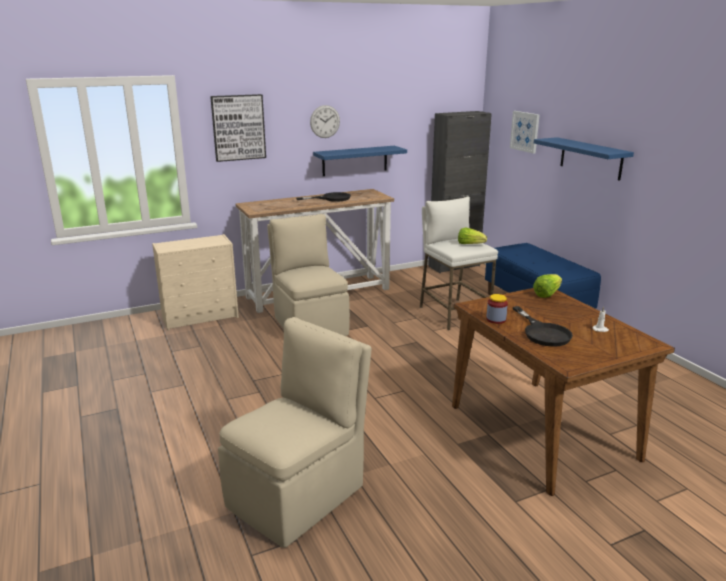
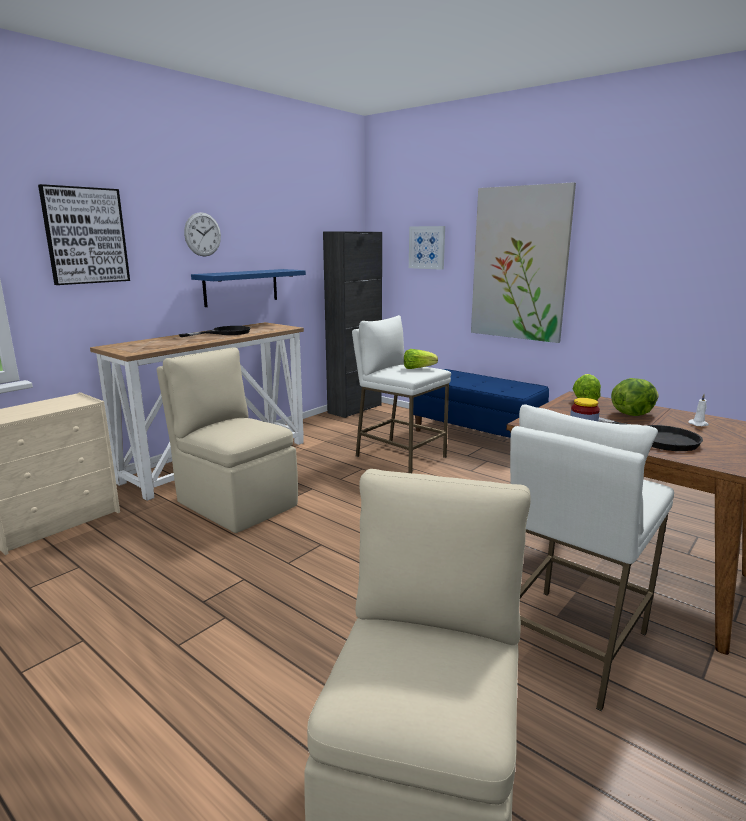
camera: 25 degrees left, 5 degrees down
(448, 460) = (570, 644): none -> white stool
(561, 312) = (631, 414): none -> lettuce
(591, 158) = (519, 264): blue shelf -> picture

